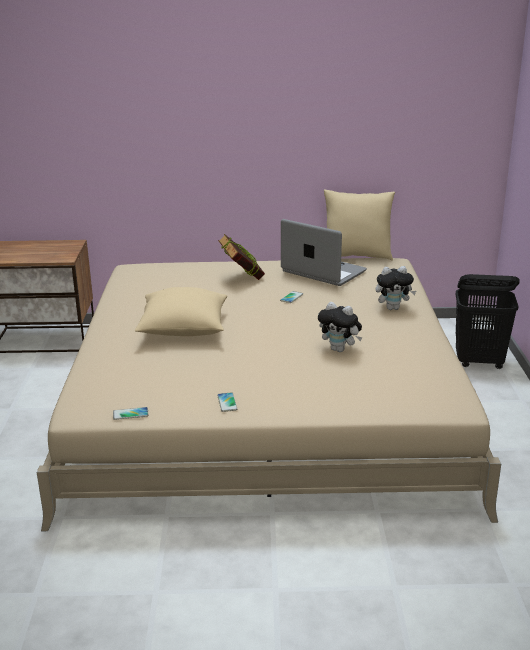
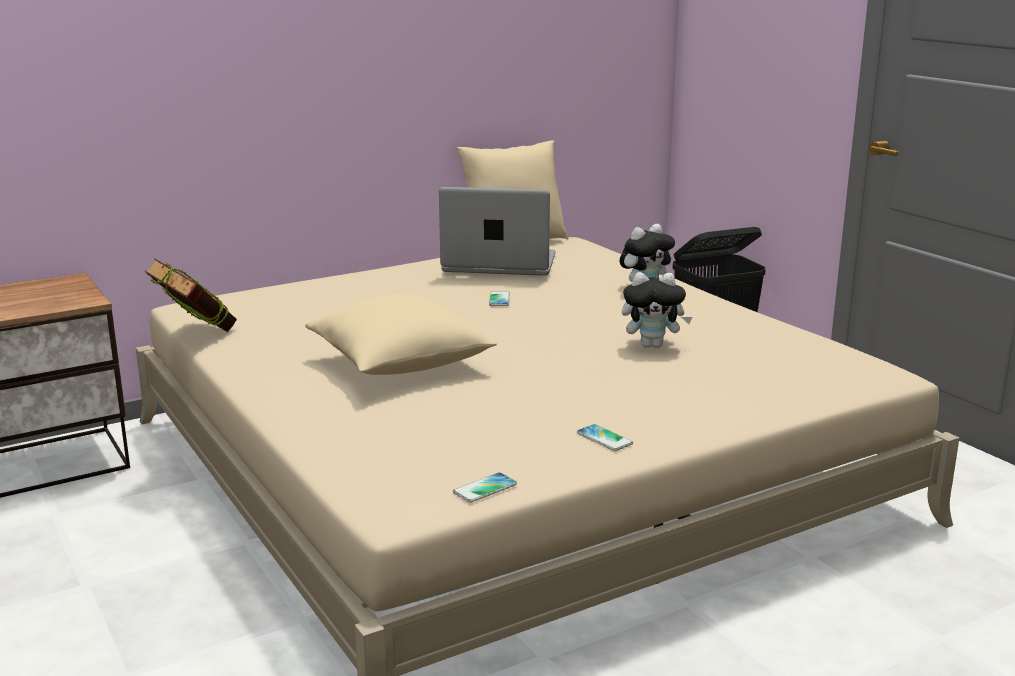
camera: 30 degrees left, 5 degrees down
(242, 278) = (391, 290): book -> book (195, 335)

